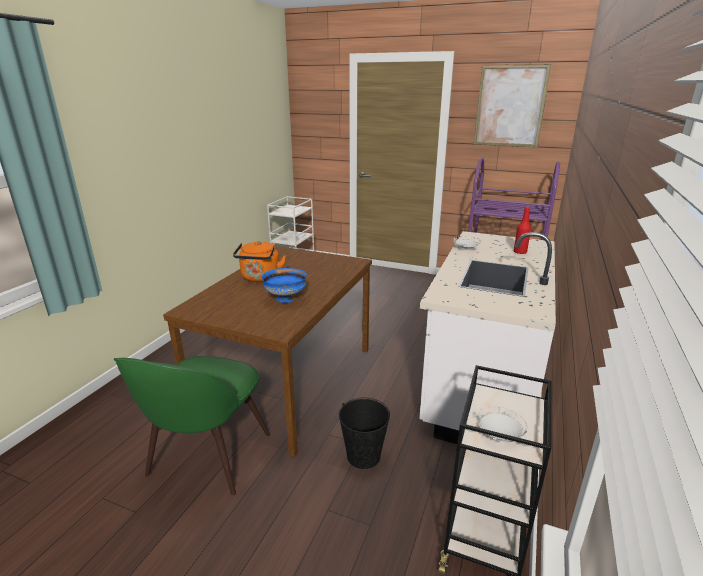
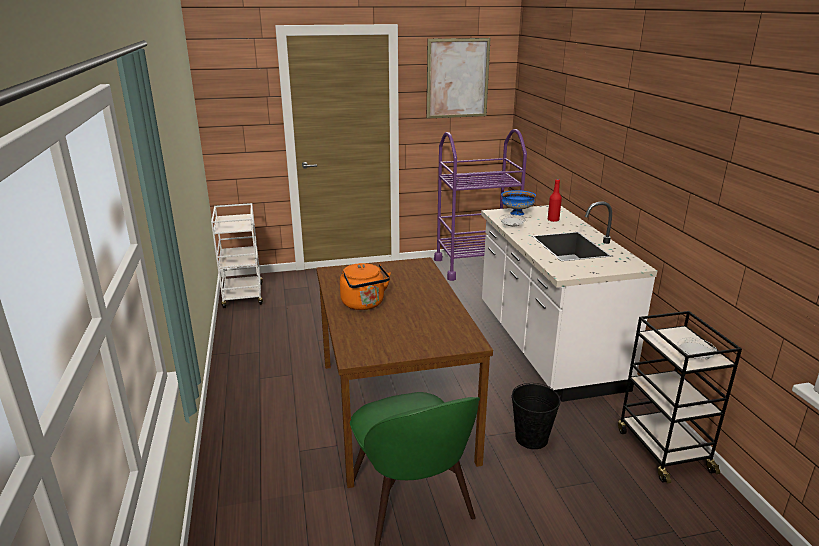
camera: 35 degrees left, 0 degrees up
(285, 299) = (424, 315): blue bowl -> blue bowl (516, 213)

